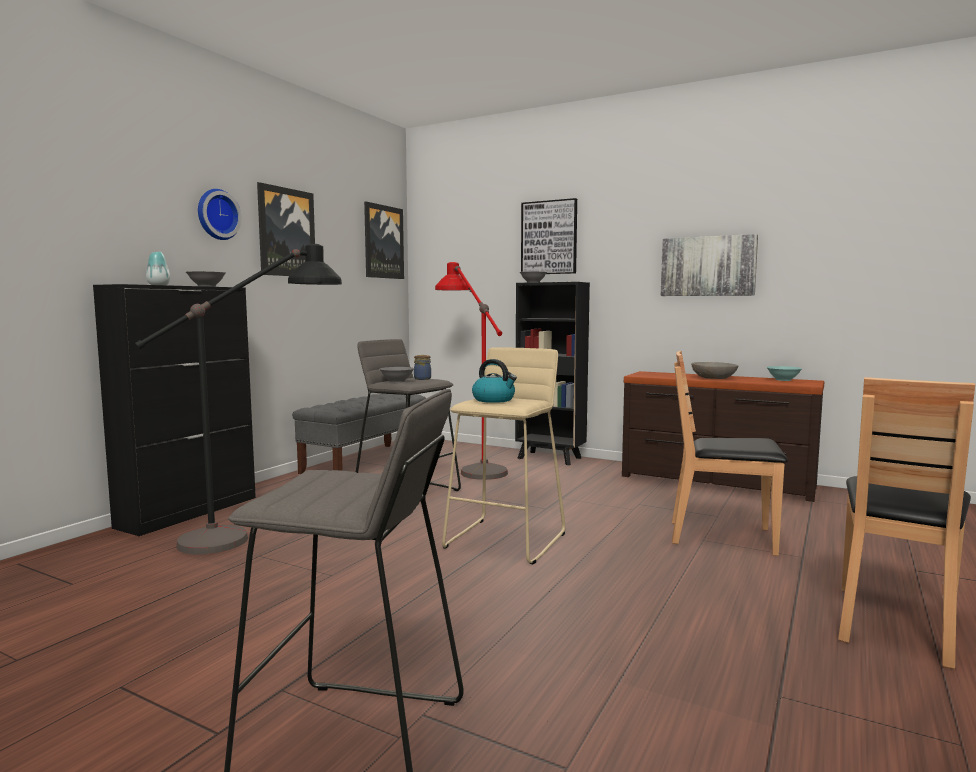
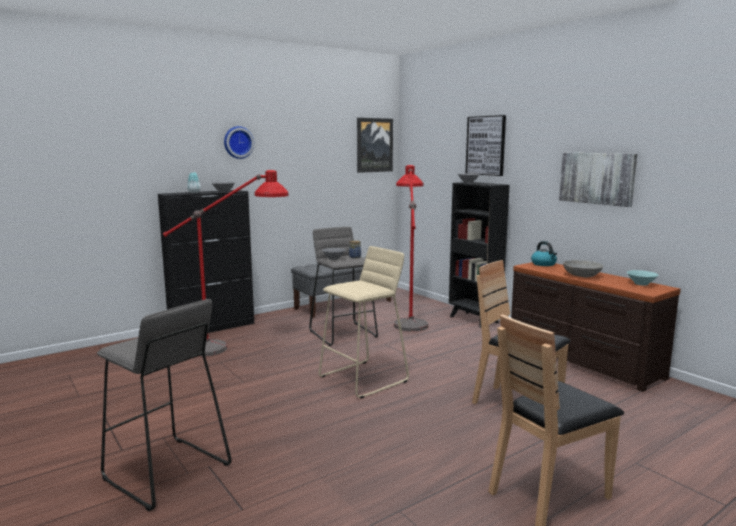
camera: 25 degrees right, 5 degrees up
(260, 531) = (236, 346): black floor lamp -> red floor lamp
(286, 232) = (290, 148): picture -> none
(494, 400) = (355, 285): kettle -> kettle (544, 264)

